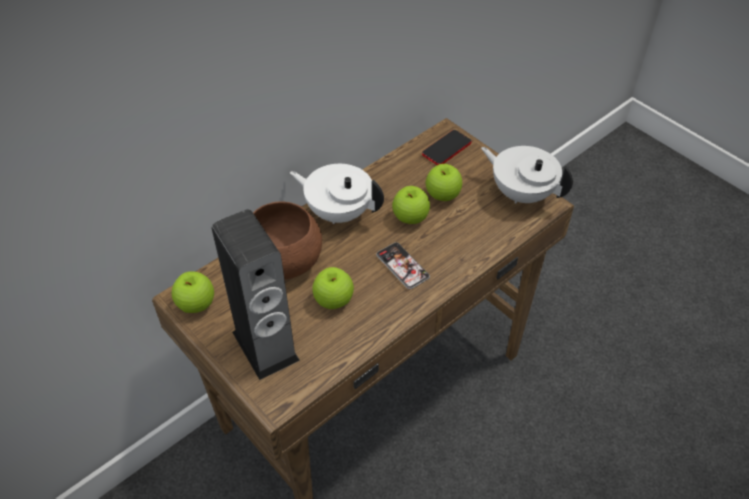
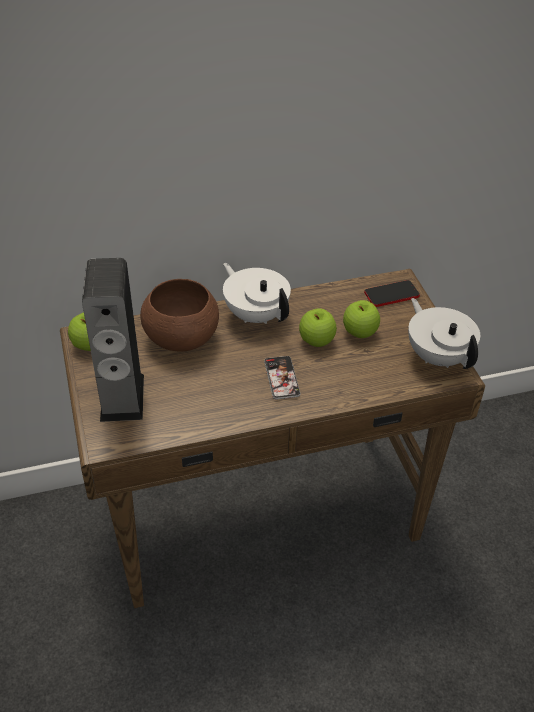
camera: 25 degrees right, 5 degrees down
(333, 300) = (202, 383): apple -> none

